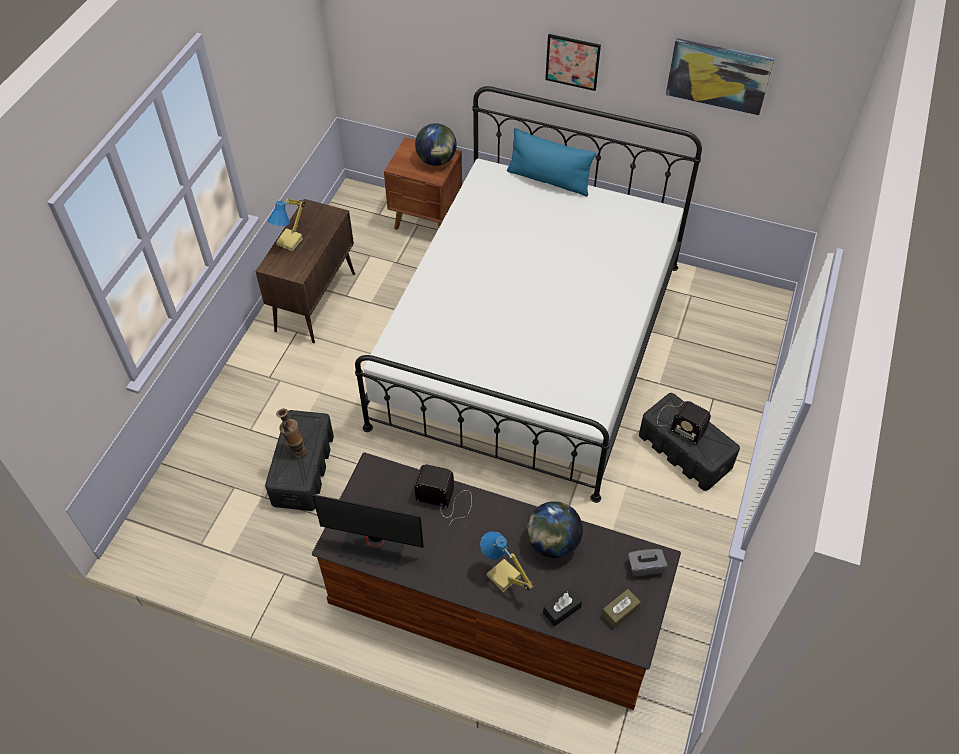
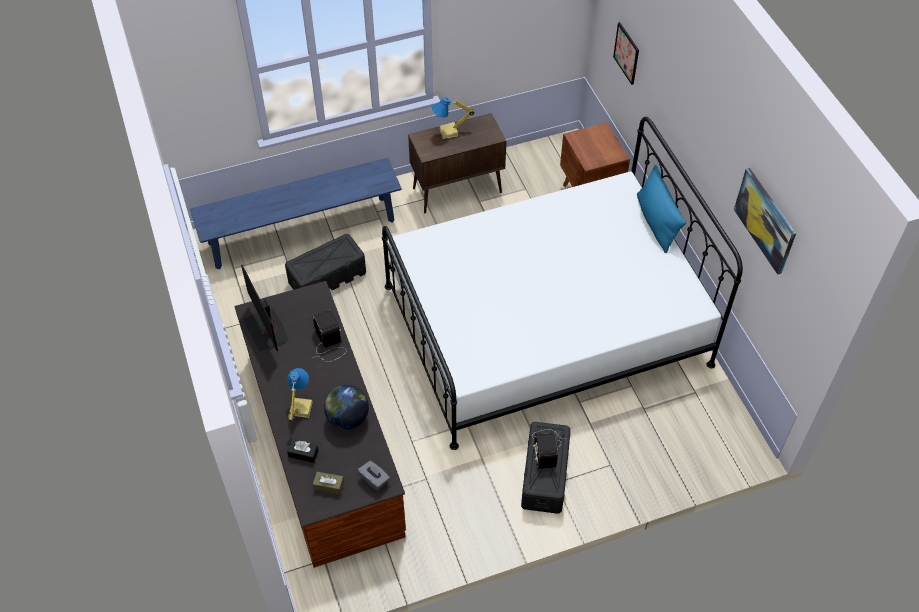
camera: 50 degrees right, 0 degrees up
(224, 453) = (302, 232): none -> blue bench
(296, 450) = (322, 258): vase -> none
(436, 160) = (605, 152): globe -> none
(572, 62) = (697, 138): picture -> picture (626, 53)

